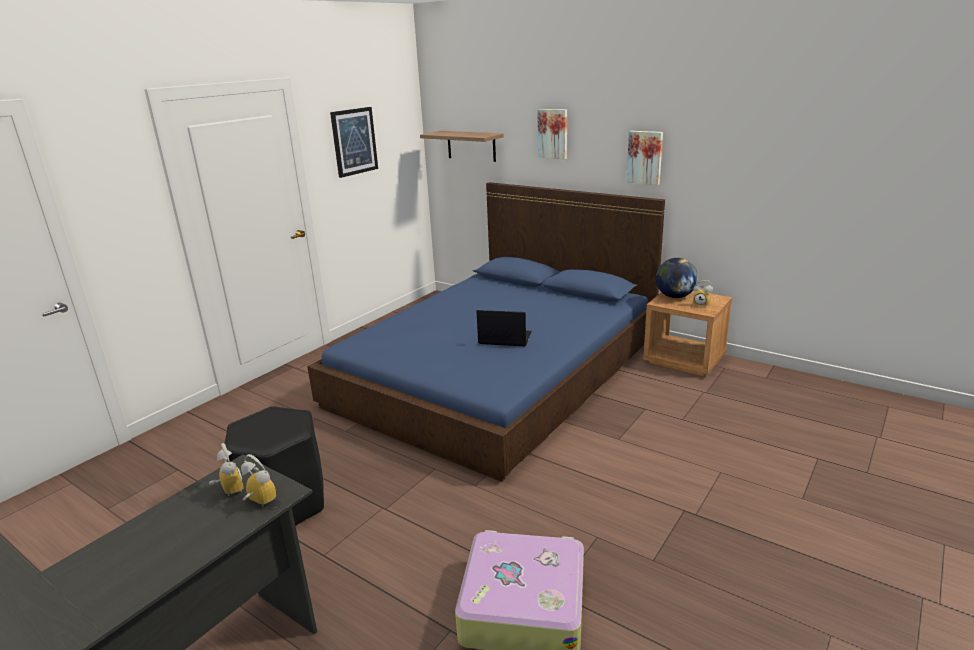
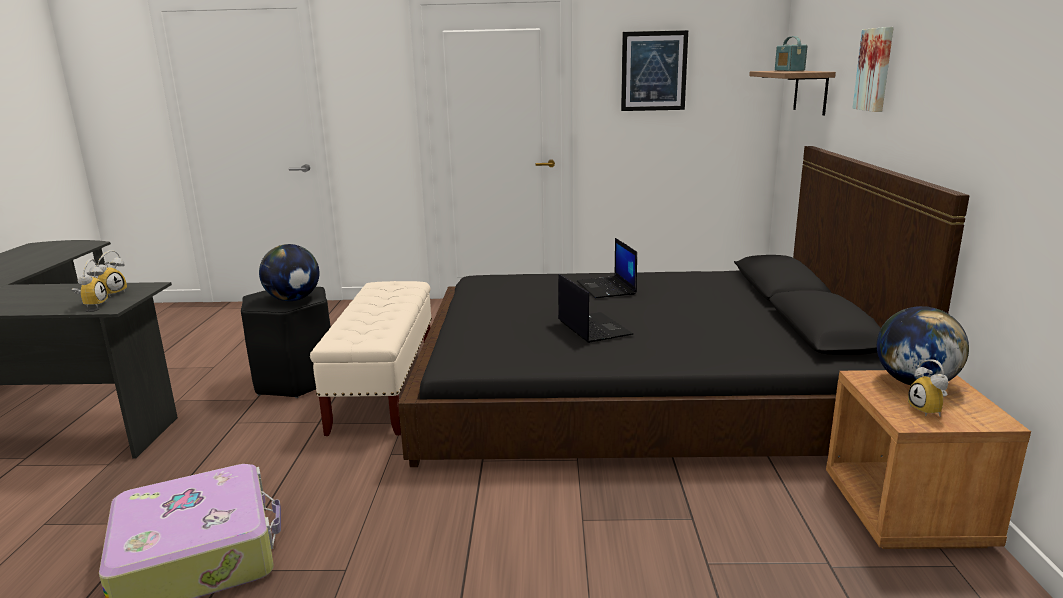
camera: 55 degrees right, 5 degrees down
(288, 424) = (293, 299): none -> globe
(370, 463) = (384, 390): none -> beige bench
(445, 314) = (607, 288): none -> laptop
(449, 132) = (789, 70): none -> radio
(499, 371) = (638, 387): blue bed -> black bed
(645, 157) = (962, 110): picture -> none

